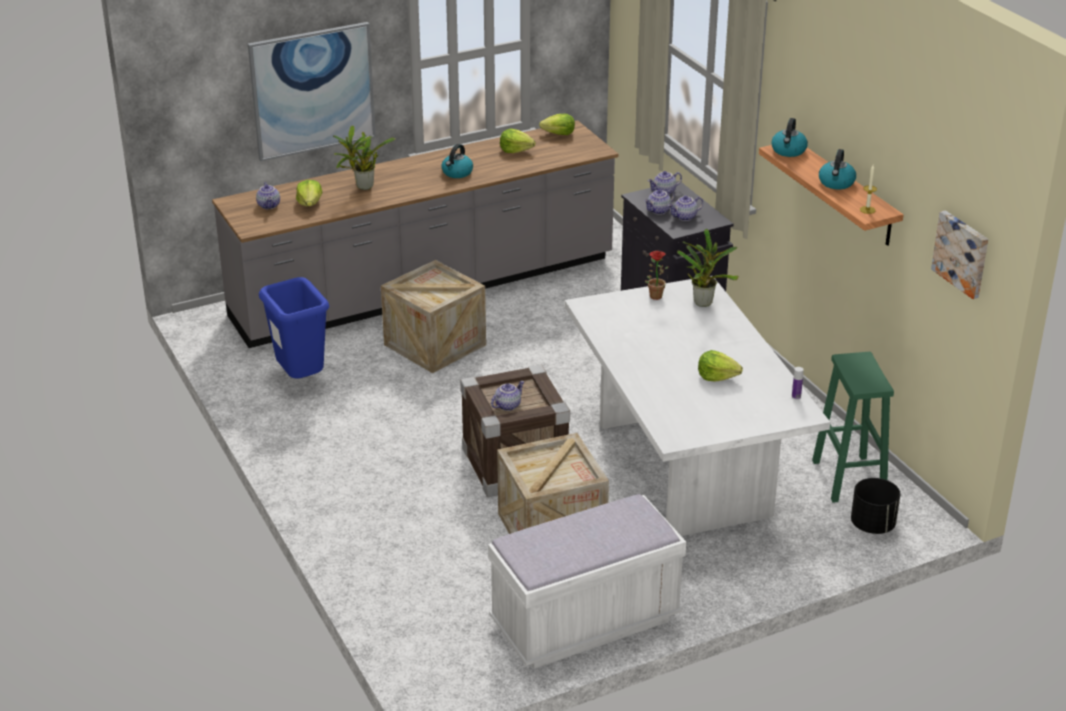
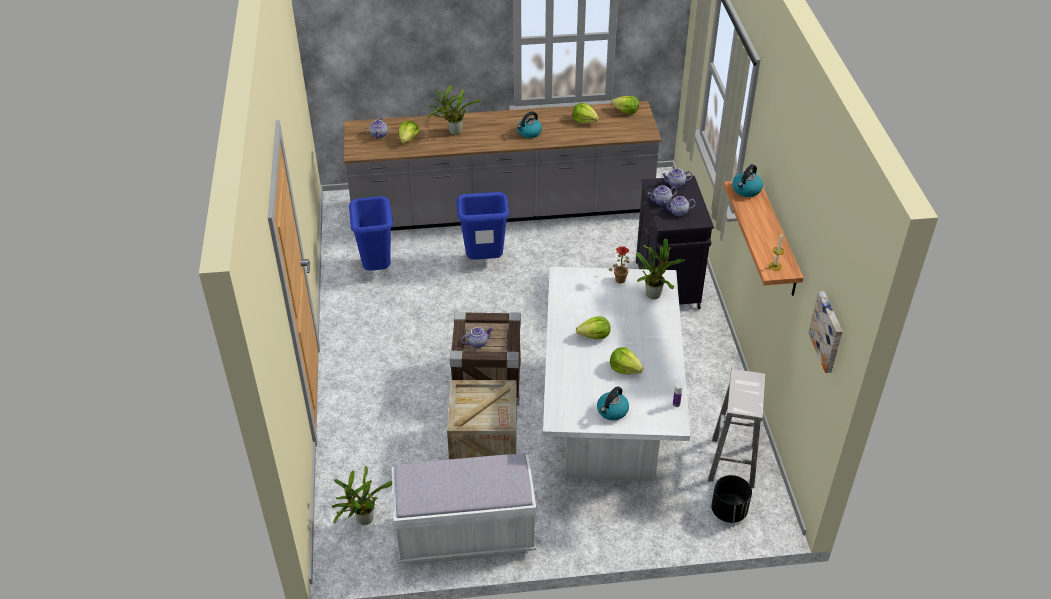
camera: 20 degrees right, 10 degrees up
(312, 90) = (431, 50): picture -> none
(435, 345) = (485, 261): crate -> blue trash can
(448, 639) = (363, 520): none -> potted plant
(662, 353) = (594, 336): none -> lettuce
(836, 183) = (766, 232): kettle -> kettle (612, 411)
(849, 479) = (732, 463): green stool -> white stool

